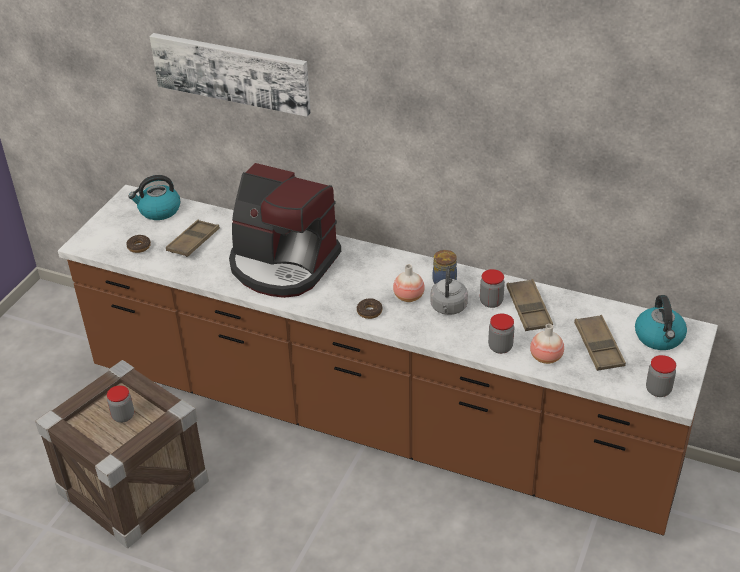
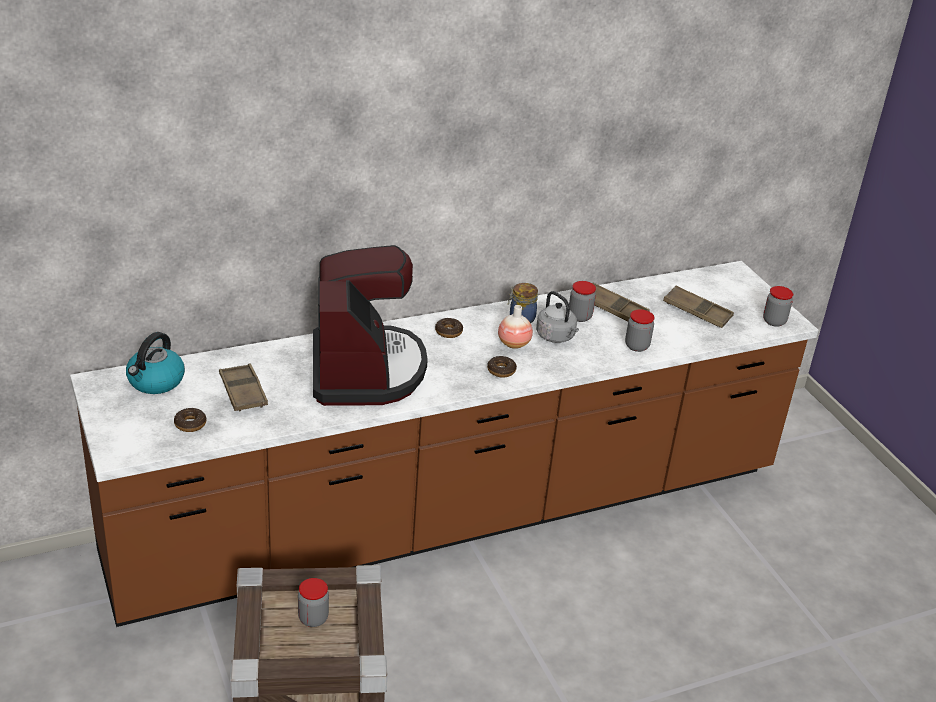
camera: 50 degrees left, 5 degrees down
(231, 72) = (244, 165): picture -> none
(282, 265) = (365, 370): coffee machine -> coffee machine turned 75 degrees counterclockwise
(377, 265) = (448, 332): none -> donut
(546, 358) = (677, 337): vase -> none
(659, 337) = (723, 286): kettle -> none

